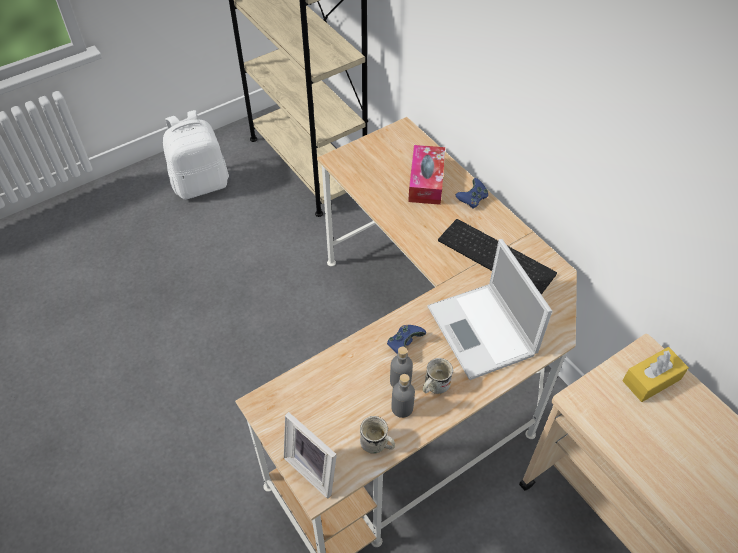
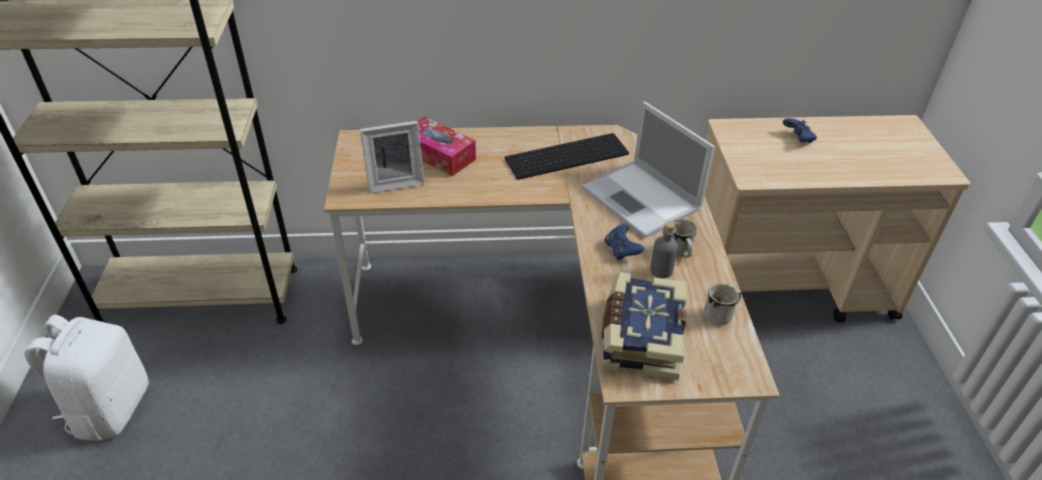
camera: 60 degrees left, 10 degrees down
(313, 397) = (640, 337): none -> book
(315, 468) = (724, 369): picture frame -> picture frame (395, 182)
(402, 408) = (691, 281): grey bottle -> none
(472, 200) = (489, 140): blue game controller -> blue game controller (798, 138)
(482, 332) = (642, 199): laptop -> laptop turned 45 degrees clockwise
(651, 380) = (752, 137): yellow tissue box -> none

